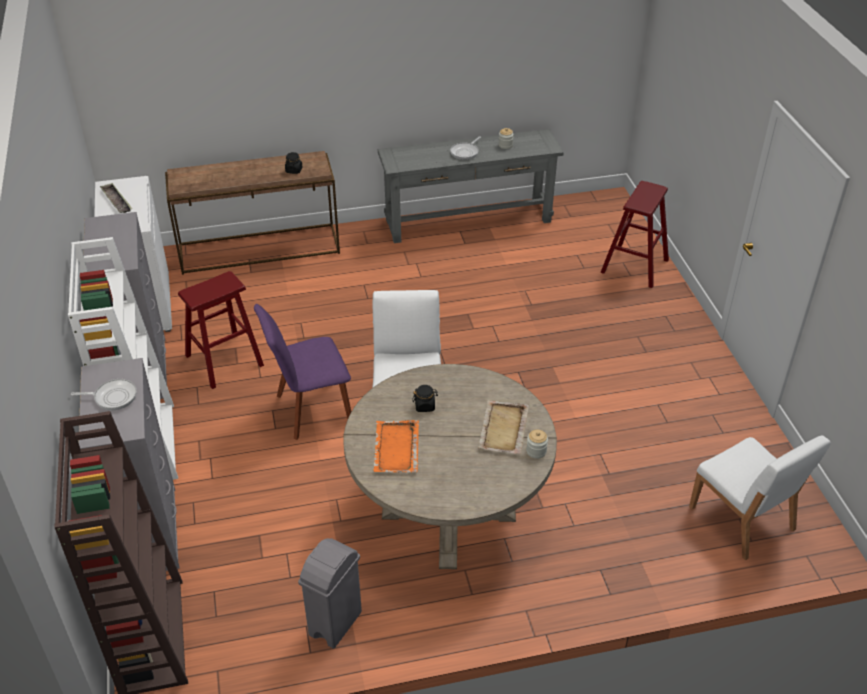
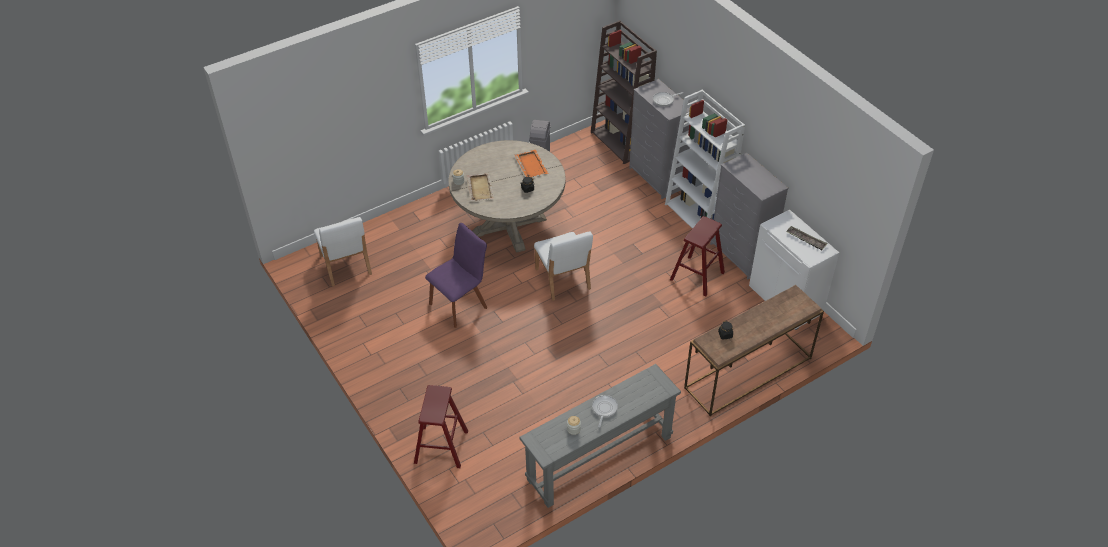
camera: 160 degrees right, 5 degrees up
(310, 410) = (620, 259): purple chair -> purple chair (460, 304)
(742, 519) = (345, 265): white chair -> white chair turned 150 degrees counterclockwise

